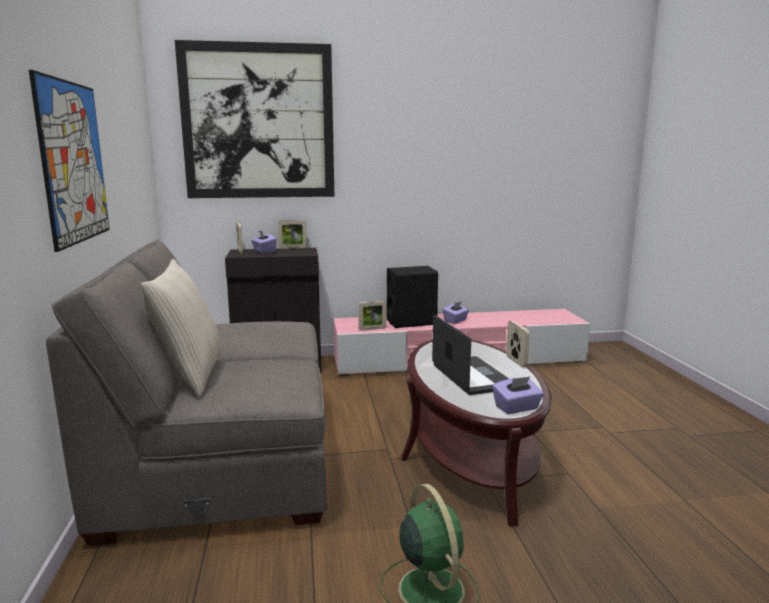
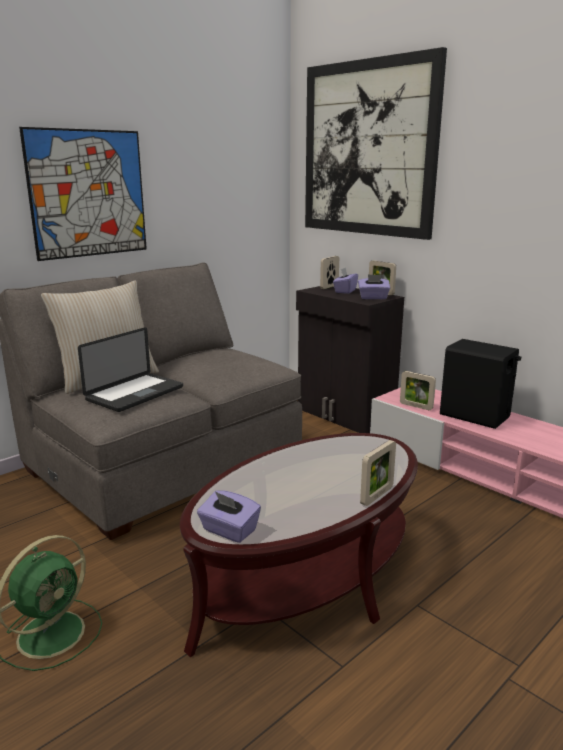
camera: 55 degrees right, 5 degrees up
(455, 321) = (531, 434): purple tissue box -> purple tissue box (373, 298)
(472, 377) = (291, 483): laptop -> laptop (135, 394)

